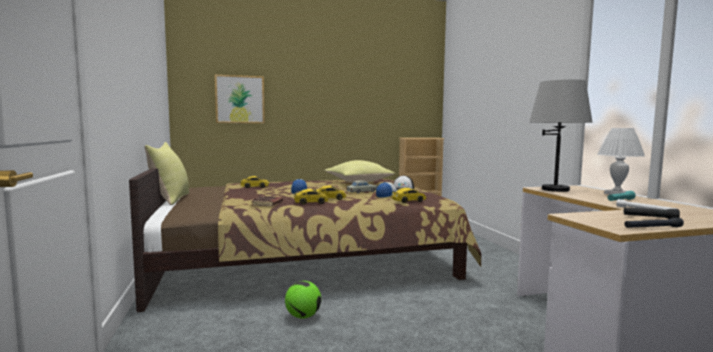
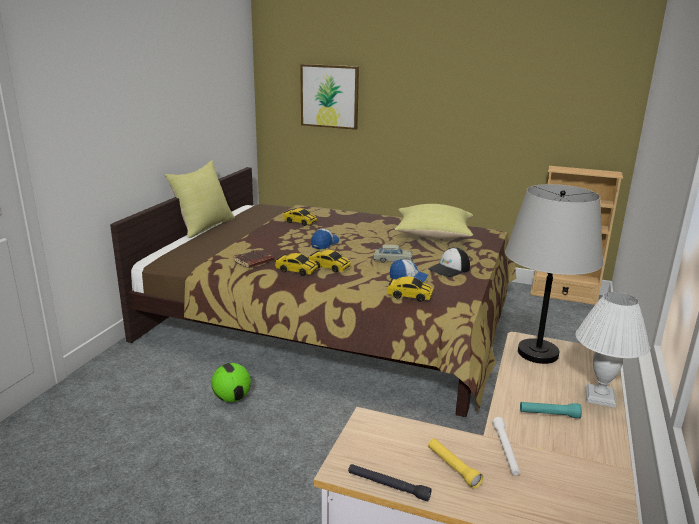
camera: 35 degrees right, 15 degrees up
(650, 218) = (453, 468): black flashlight -> yellow flashlight

